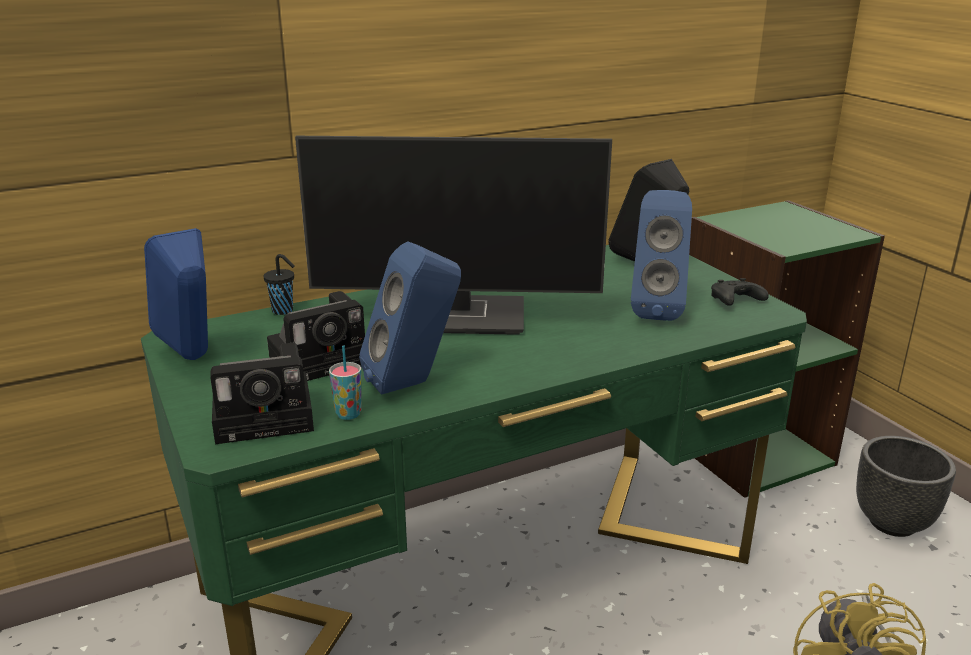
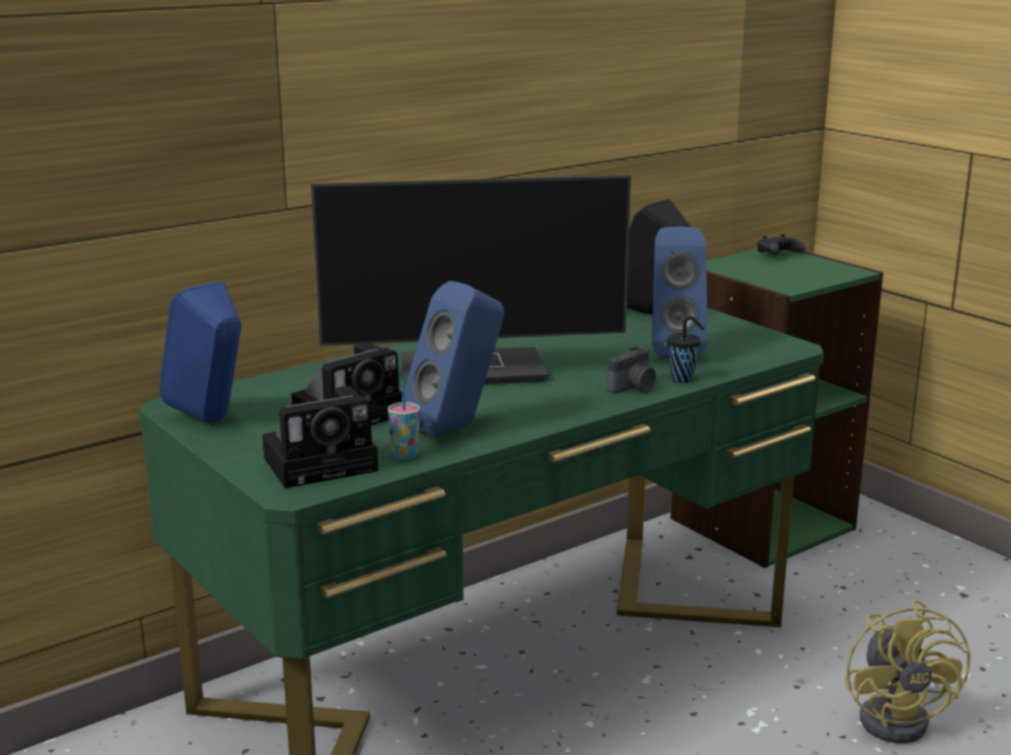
camera: 10 degrees left, 5 degrees down
(284, 311) = (282, 376): black cup -> black cup (683, 379)
(603, 349) = (633, 388): none -> camera
(734, 302) = (749, 340): black game controller -> black game controller (777, 255)
(893, 523) = (921, 577): black planter -> none

